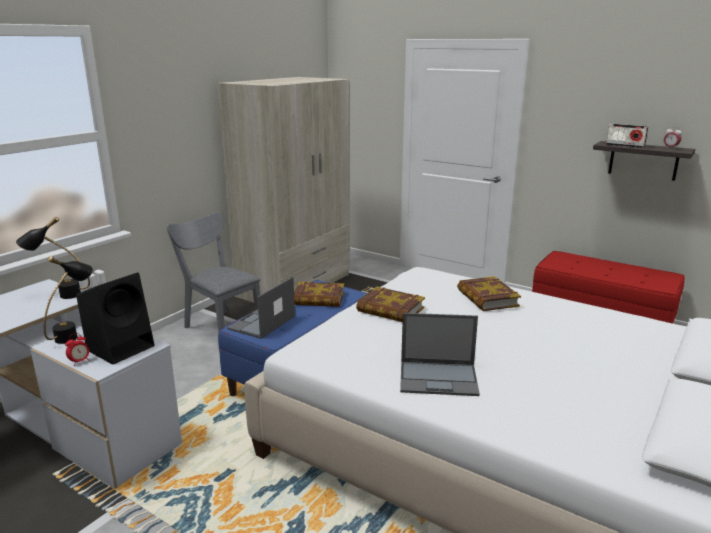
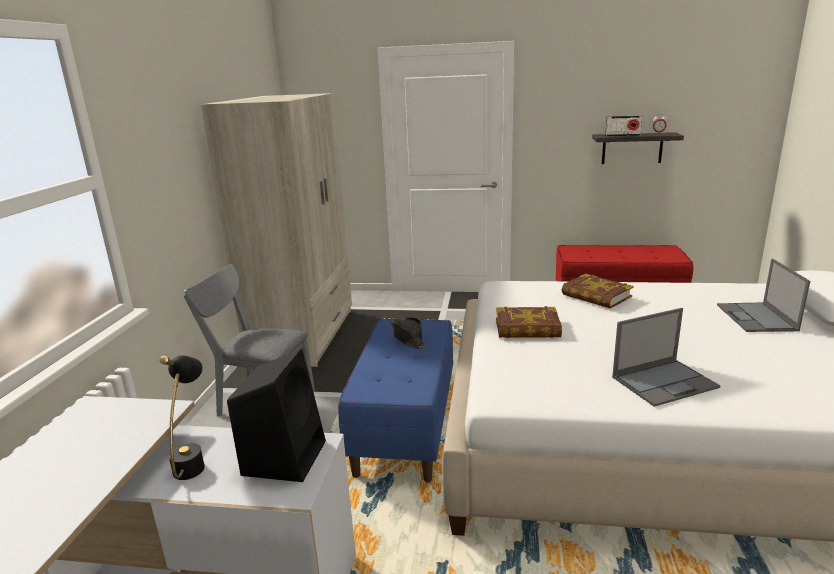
camera: 25 degrees left, 0 degrees up
(60, 295) = (135, 412): black table lamp -> none
(80, 362) = (251, 494): alarm clock -> none
(261, 323) = (379, 380): laptop -> laptop (757, 318)
(318, 299) = (408, 338): book -> black hat

